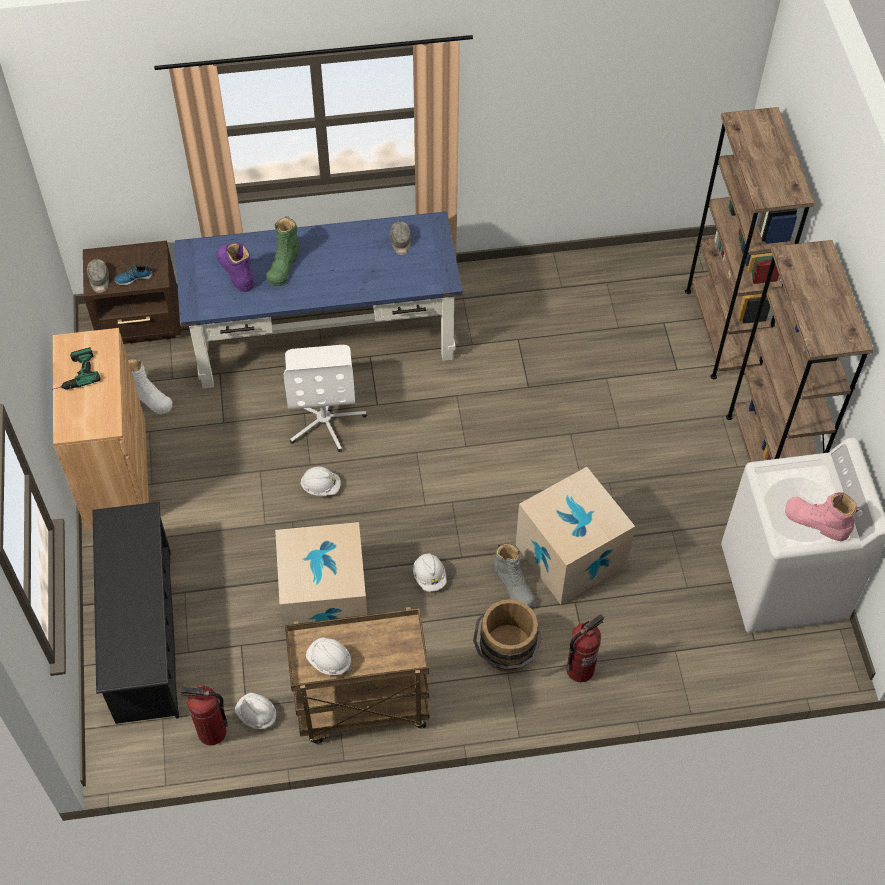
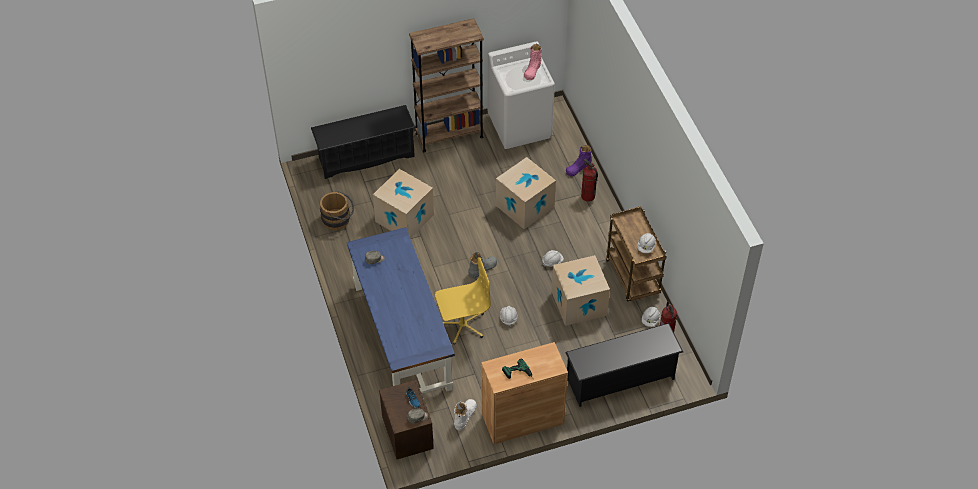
camera: 100 degrees left, 5 degrees down
(236, 271) = (410, 334): purple boot -> purple boot (578, 167)
(283, 264) = (401, 312): green boot -> none
(325, 419) = (462, 325): white office chair -> yellow office chair
(506, 653) = (587, 225): brown bucket -> brown bucket (339, 220)
(514, 586) = (549, 227): grey boot -> grey boot (482, 269)
(572, 369) = (404, 218): none -> cardboard box
(722, 330) = (366, 157): brown bookcase -> black shoe rack

